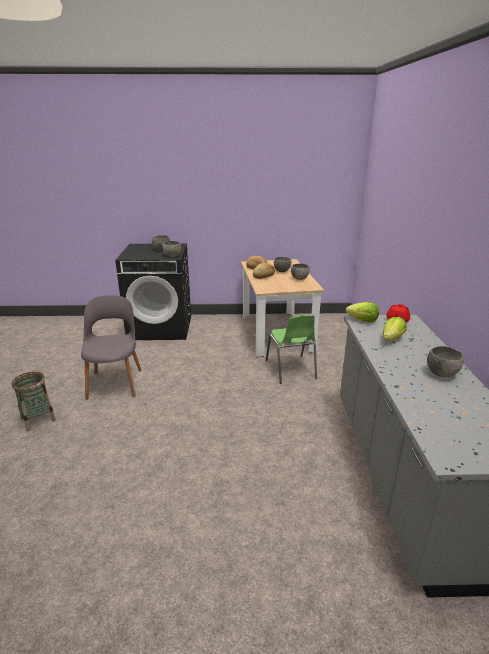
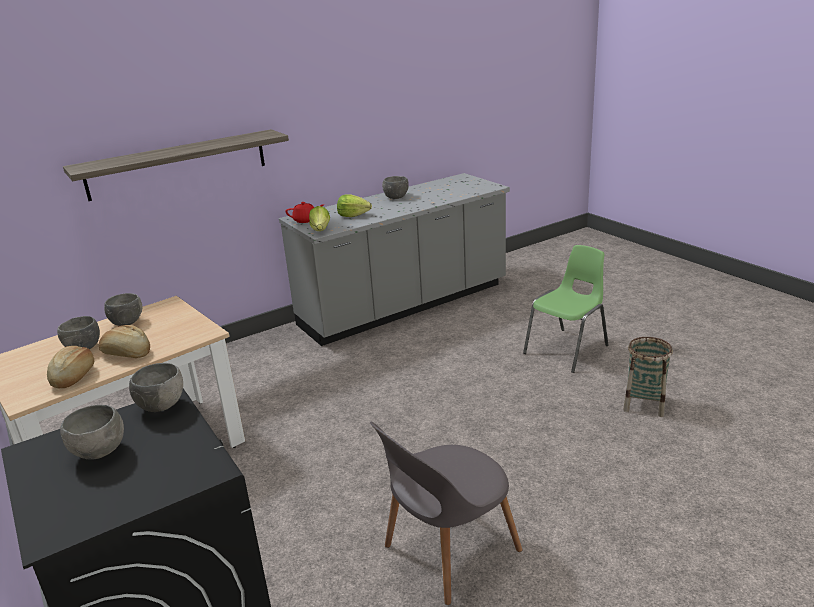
camera: 120 degrees left, 0 degrees up
(38, 419) = (614, 565): basket -> basket (644, 404)
(290, 370) = (267, 401): green chair -> green chair (568, 349)
(404, 233) = (178, 164): none -> shelf

